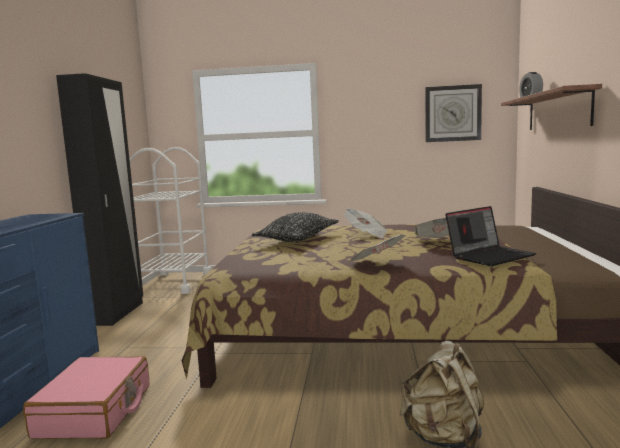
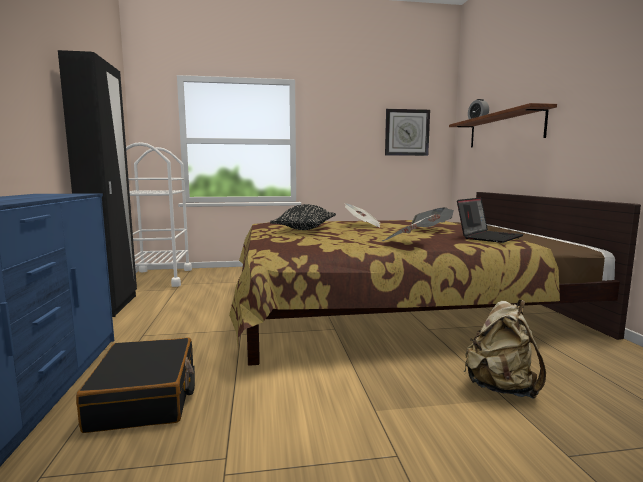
camera: 15 degrees left, 0 degrees up
(95, 411) = (146, 397): pink suitcase -> black suitcase

